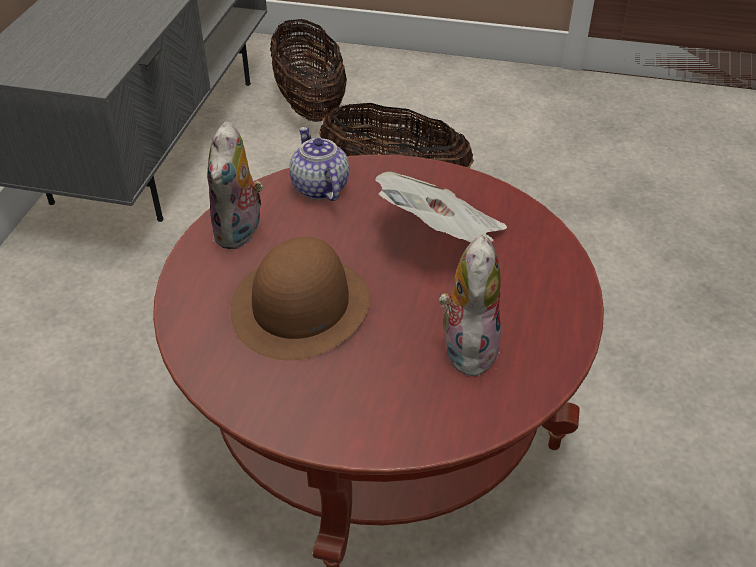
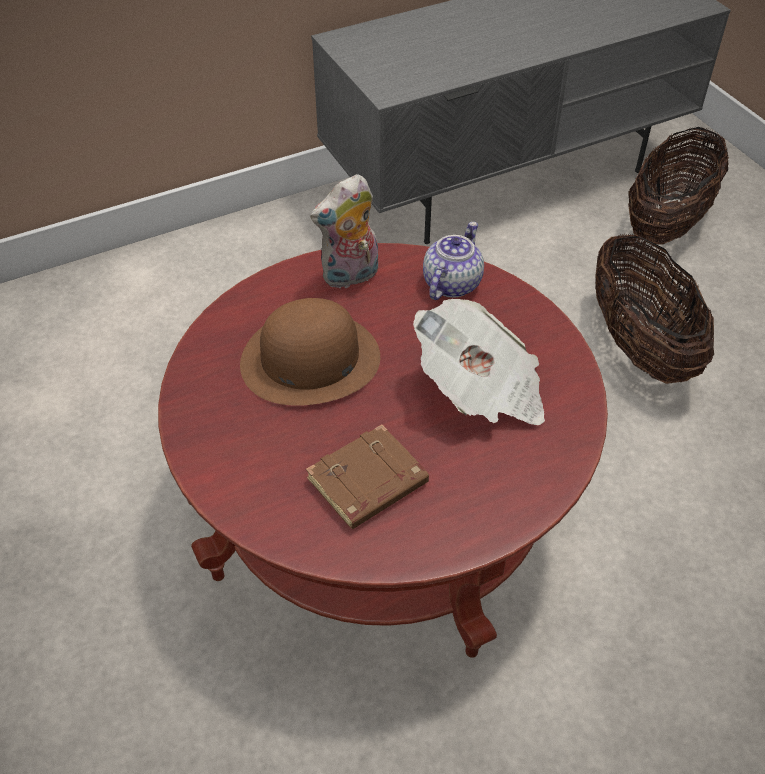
camera: 50 degrees right, 5 degrees up
(467, 347) = (367, 483): plush toy -> brown book

